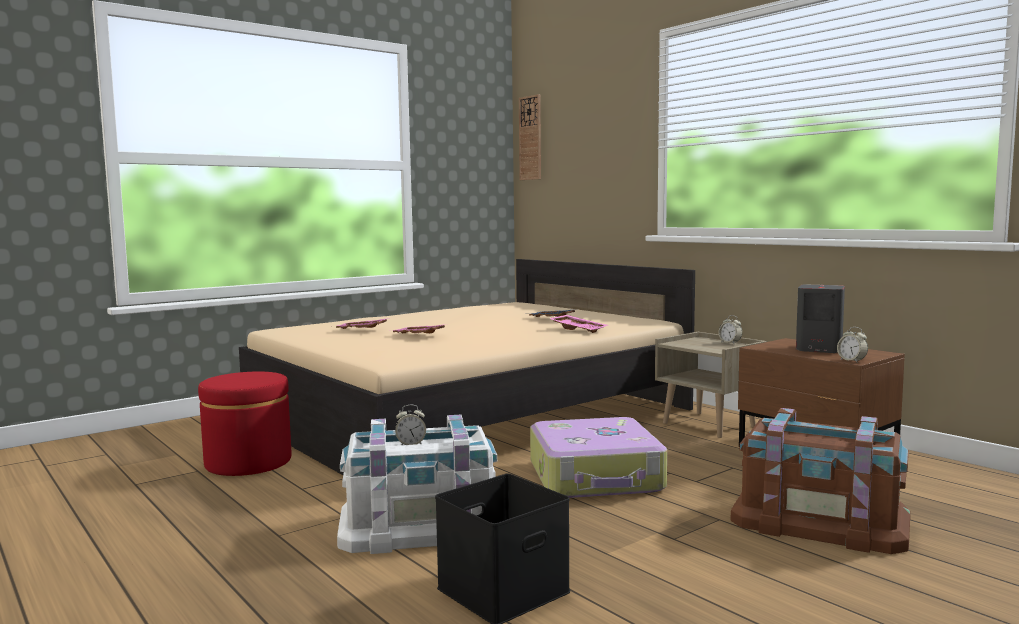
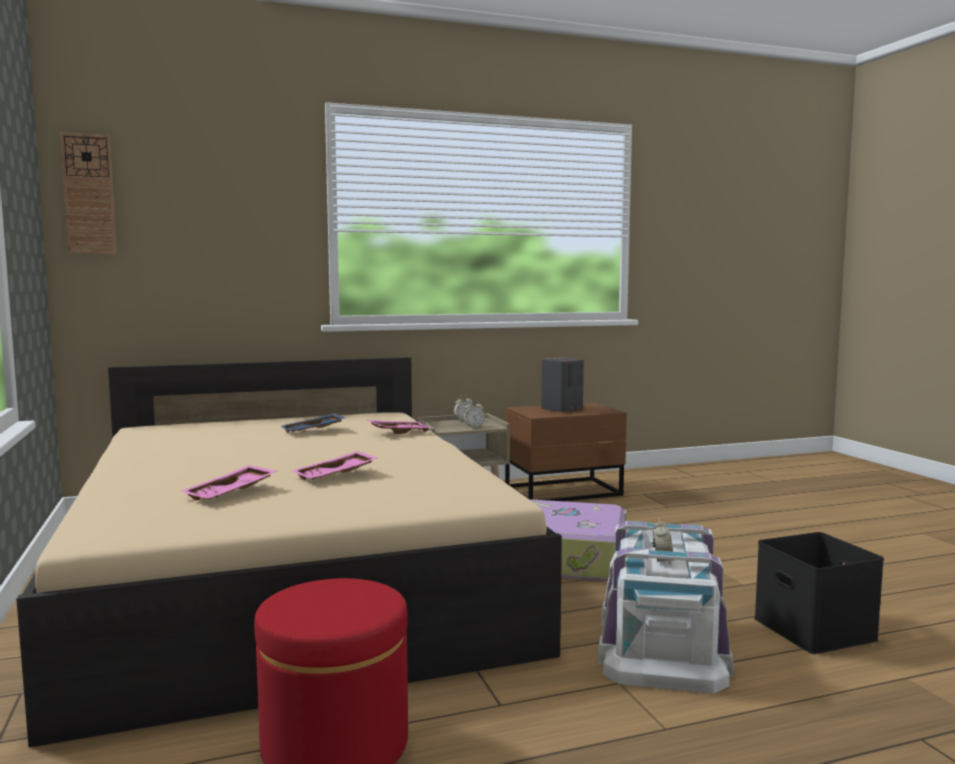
camera: 70 degrees left, 0 degrees up
(820, 520) = (696, 520): brown storage box -> none
(851, 361) = (611, 411): alarm clock -> alarm clock (473, 427)

